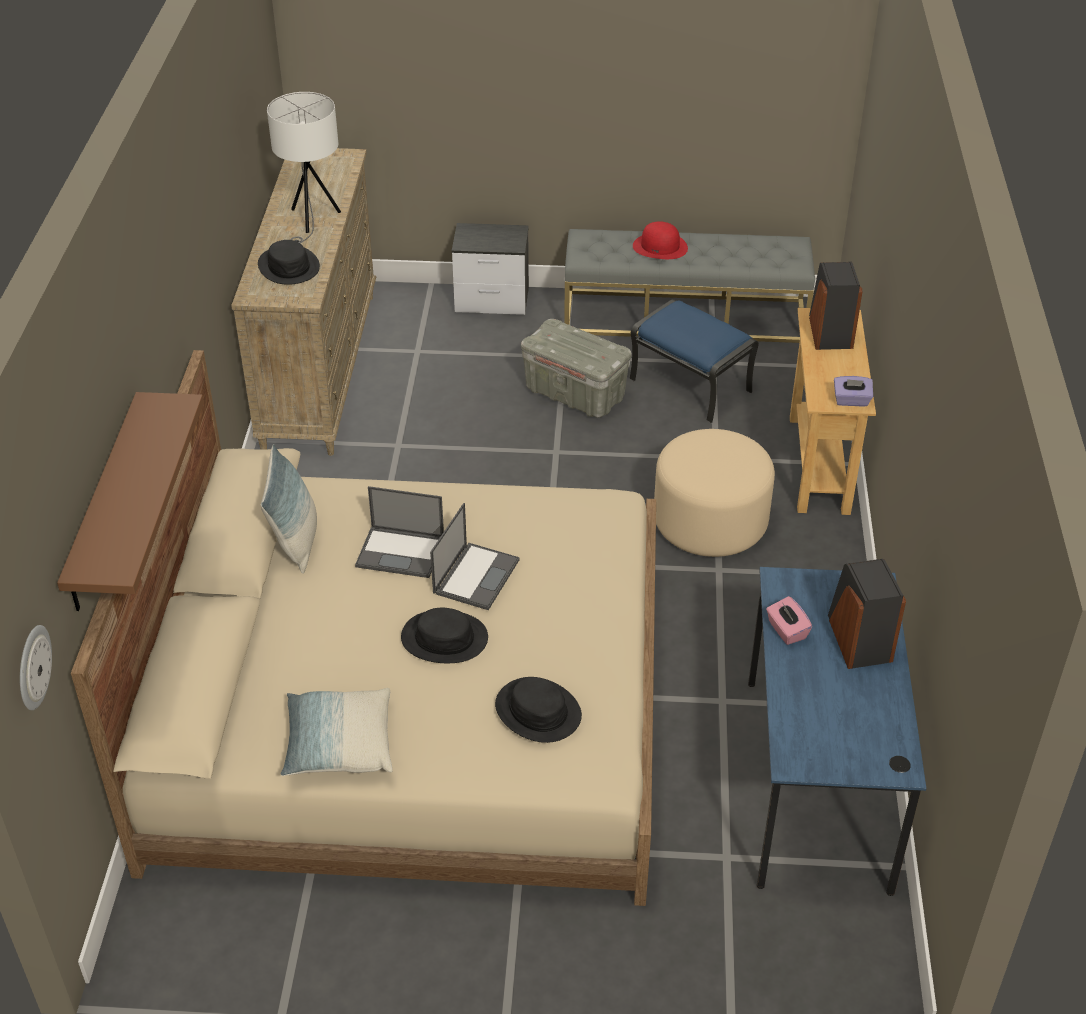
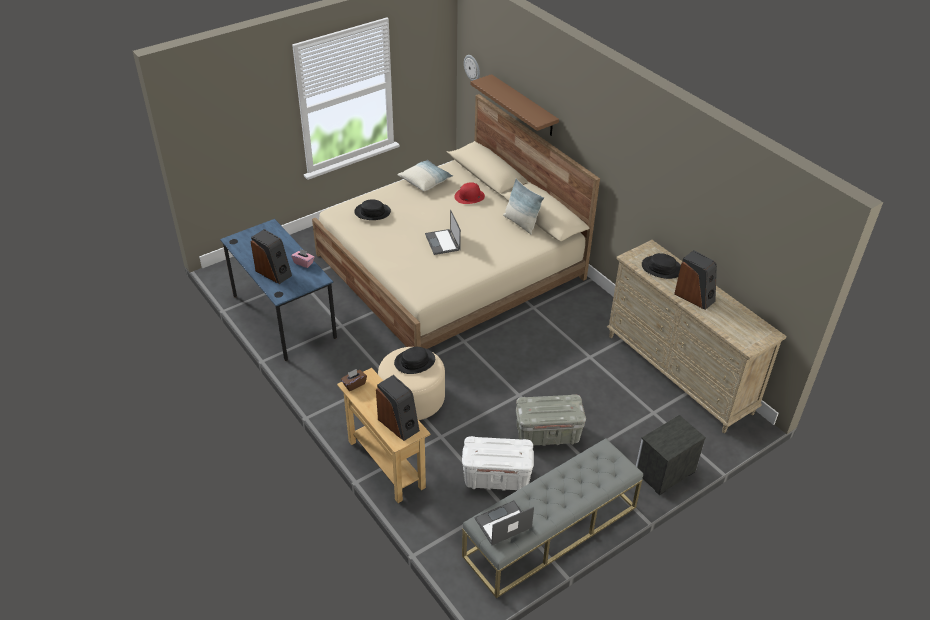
camera: 140 degrees right, 0 degrees up
(312, 221) = (694, 297): white table lamp -> speaker
(401, 552) = (479, 237): laptop -> laptop (502, 523)
(444, 638) = (428, 218): black hat -> black hat (414, 362)
(660, 247) = (574, 486): red hat -> red hat (469, 196)
(691, 385) = (496, 478): blue ottoman -> white storage box
(851, 401) = (354, 384): purple tissue box -> brown tissue box

